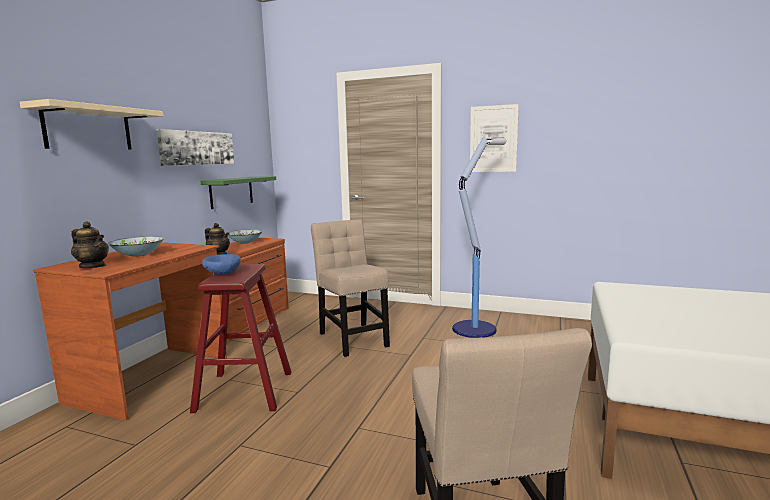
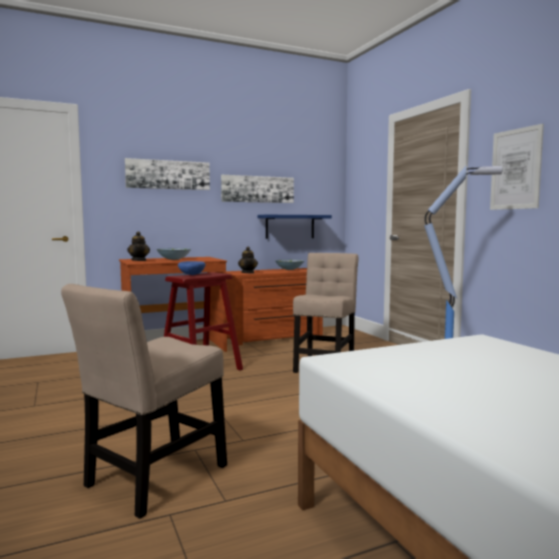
camera: 45 degrees right, 5 degrees down
(88, 128) = (168, 174): beige shelf -> picture
(231, 192) = (290, 226): green shelf -> blue shelf

